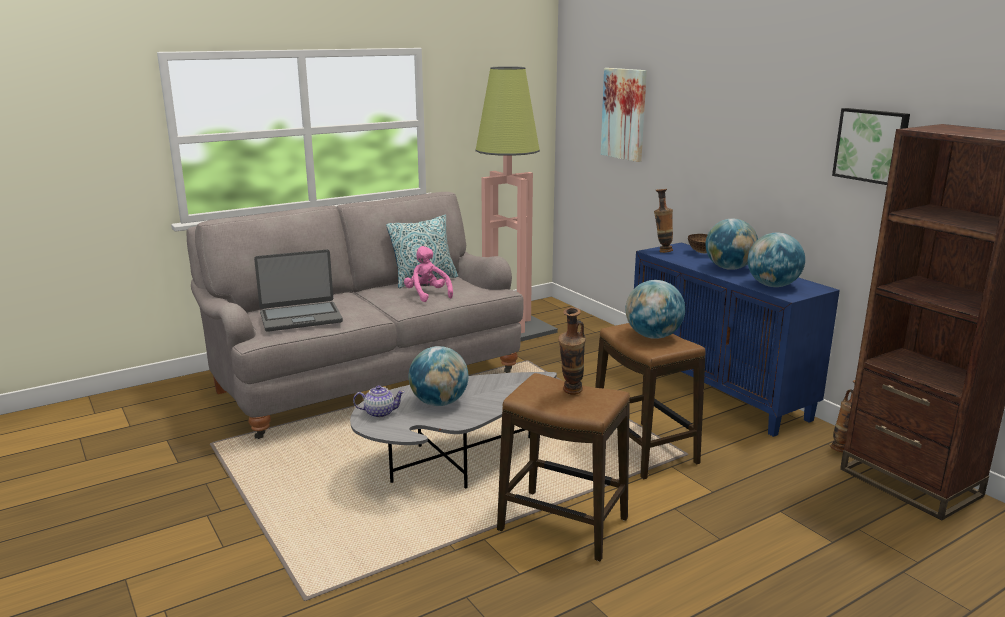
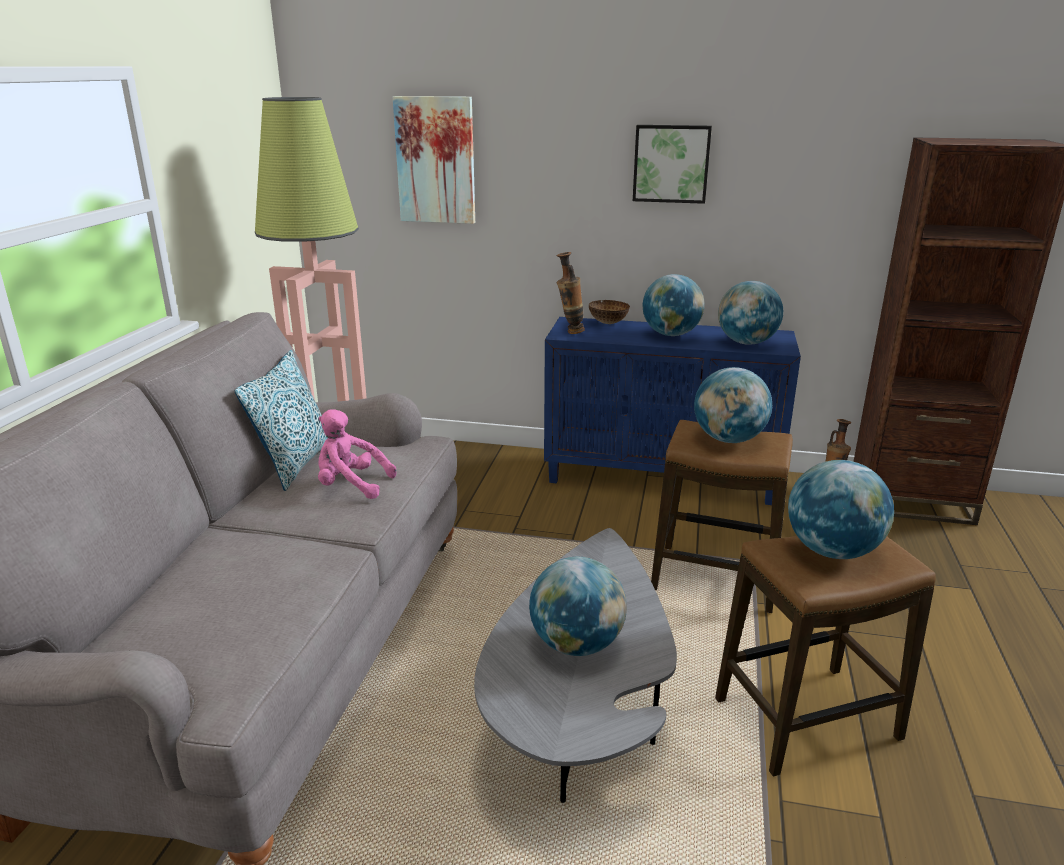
camera: 45 degrees left, 5 degrees up
(300, 317) = (231, 613): laptop -> none
(379, 413) = (537, 709): teapot -> none
(571, 393) = (832, 551): vase -> globe
(871, 145) = (825, 168): picture -> picture (671, 163)

